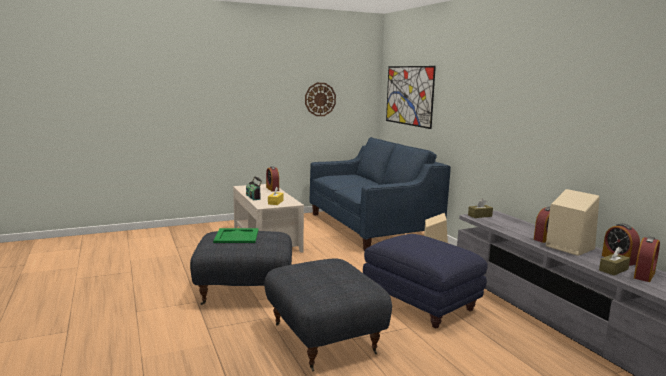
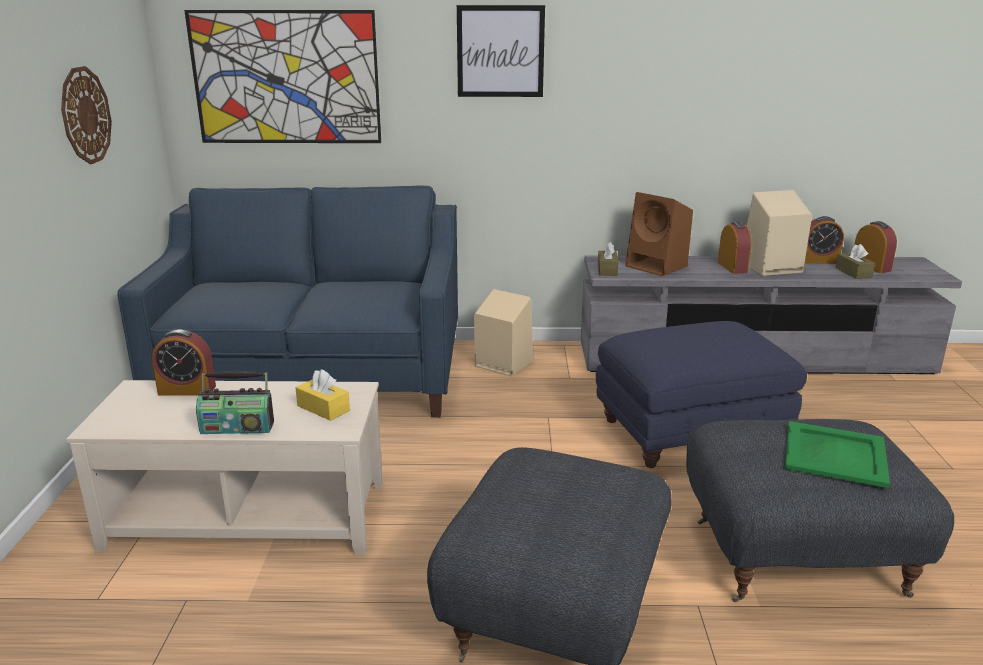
camera: 65 degrees left, 10 degrees up
(236, 236) = (540, 508): green tray -> green tray (834, 454)
(474, 87) = (500, 51): none -> picture
(509, 224) = (658, 266): none -> brown speaker

